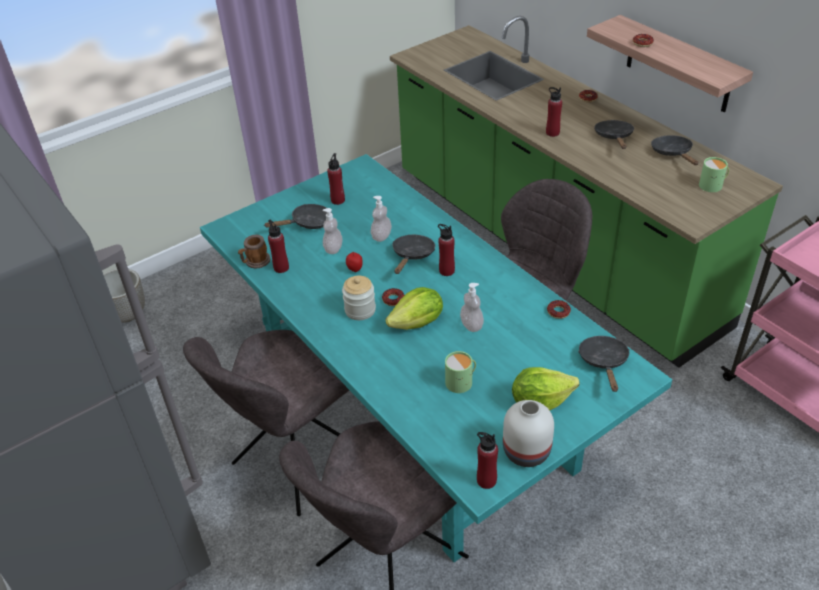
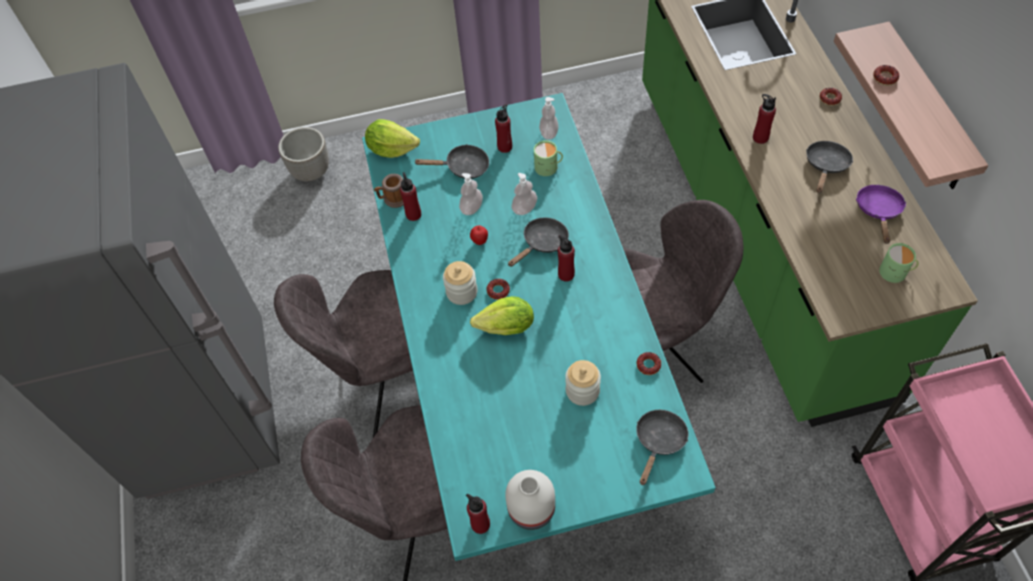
camera: 25 degrees right, 15 degrees up
(461, 382) = (513, 410): green mug -> green mug (548, 167)
(471, 325) = (556, 349): soap dispenser -> soap dispenser (549, 133)
(514, 347) = (582, 391): none -> jar
(540, 401) = (573, 461): lettuce -> lettuce (392, 149)
(673, 153) = (879, 211): black frying pan -> purple frying pan

